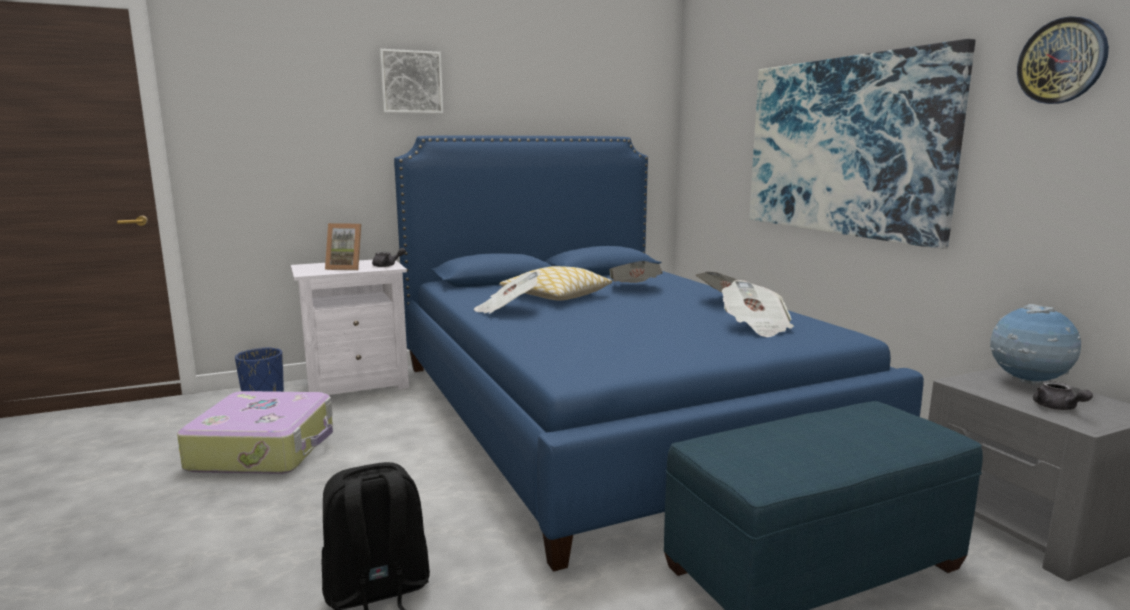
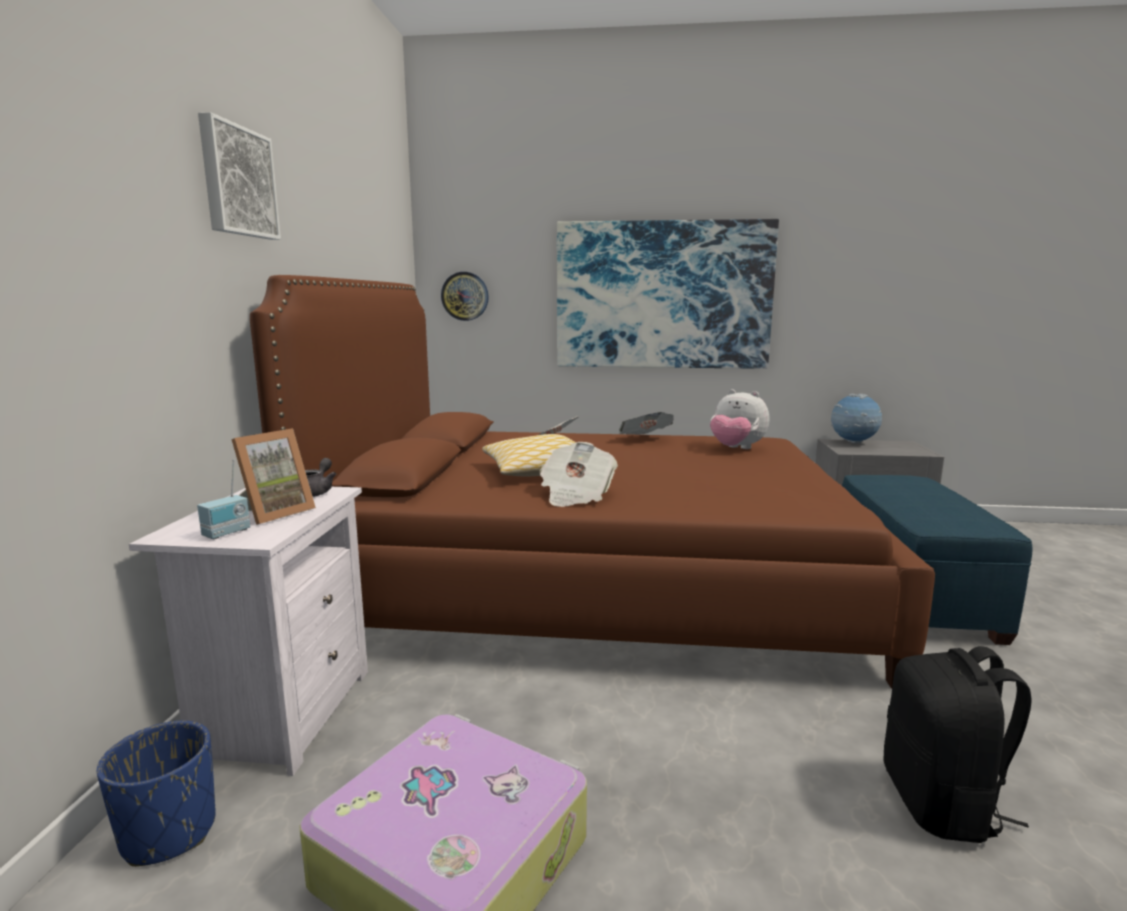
camera: 60 degrees left, 0 degrees up
(311, 269) = (227, 533): none -> radio
(608, 412) = (596, 581): blue bed -> brown bed
(755, 327) = (736, 449): newspaper -> plush toy
(1057, 408) = (898, 450): grey teapot -> none
(1062, 61) = (837, 241): wall clock -> wall clock (465, 296)

